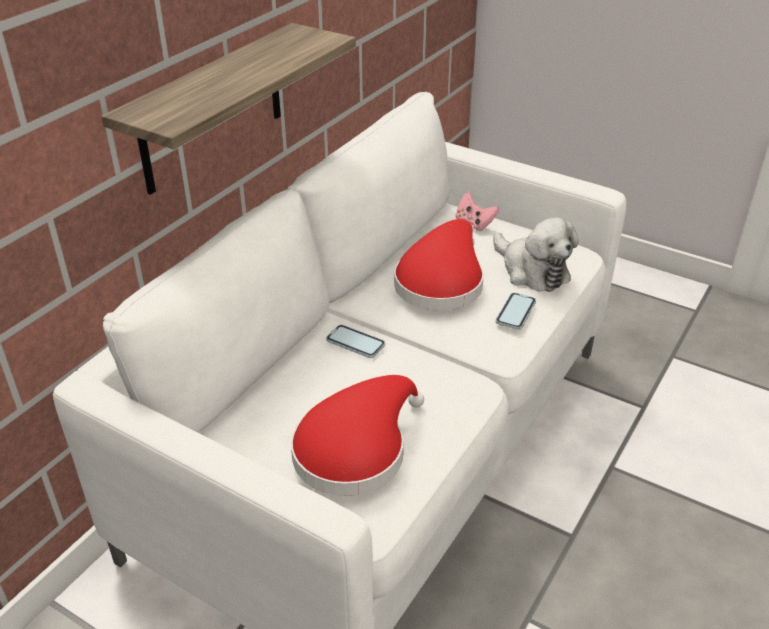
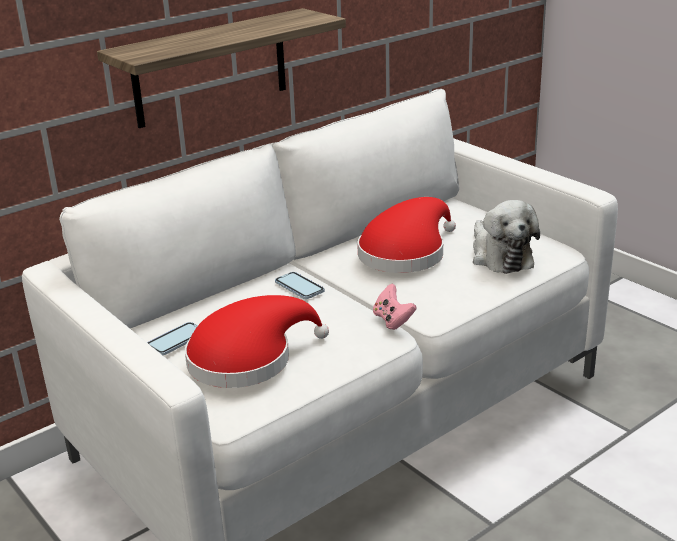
camera: 20 degrees right, 10 degrees down
(474, 223) = (468, 214): pink game controller -> pink game controller (392, 320)
(515, 312) = (461, 284): phone -> phone (176, 340)

